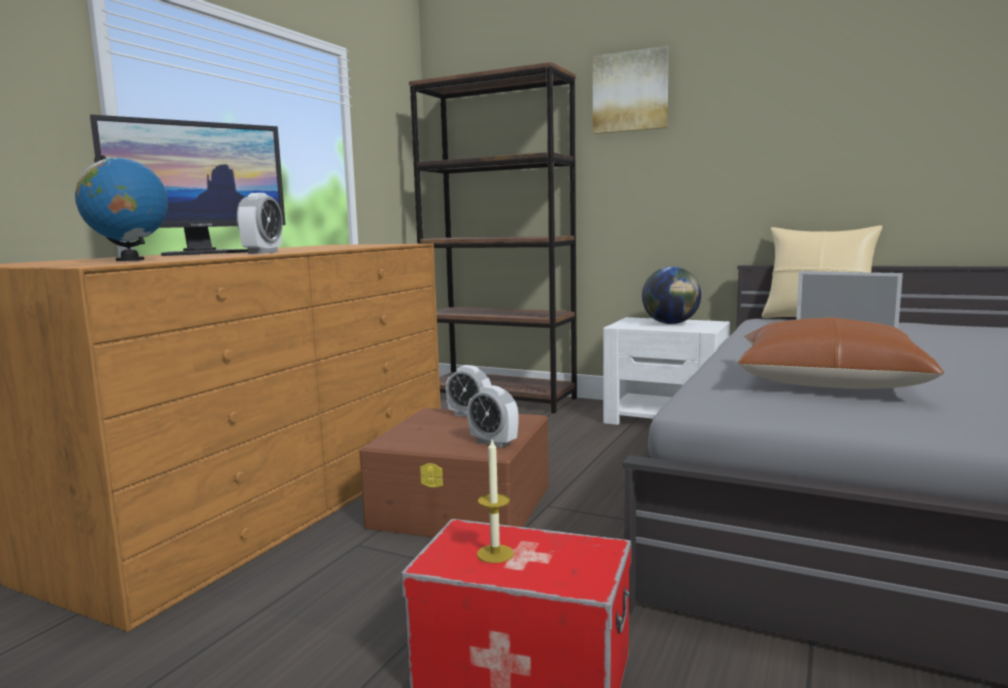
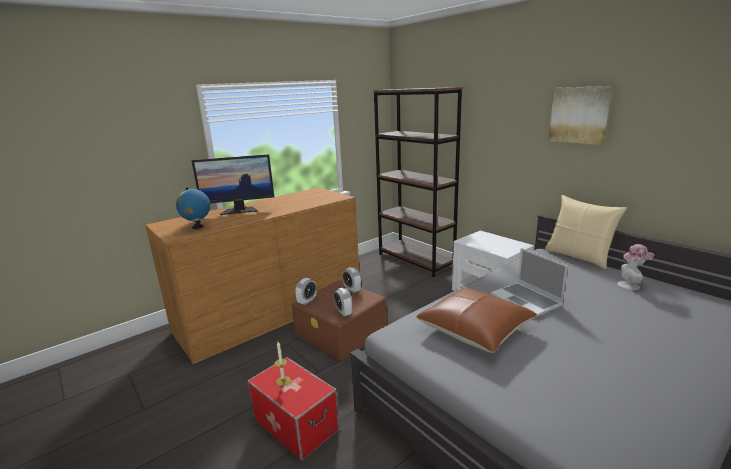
camera: 25 degrees right, 10 degrees up
(263, 252) = (257, 216): alarm clock -> alarm clock (307, 301)
(630, 92) = (491, 100): picture -> picture (579, 115)
(671, 323) = (495, 243): globe -> none
(933, 329) = (631, 285): none -> hat

